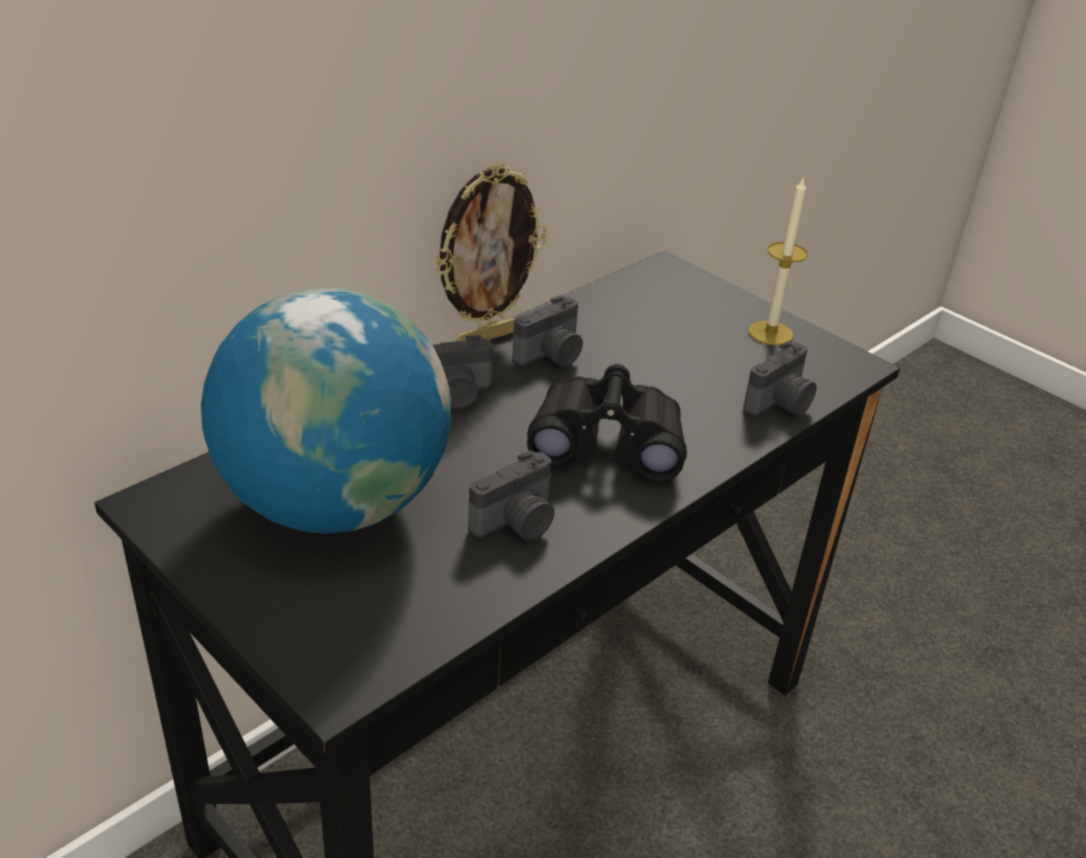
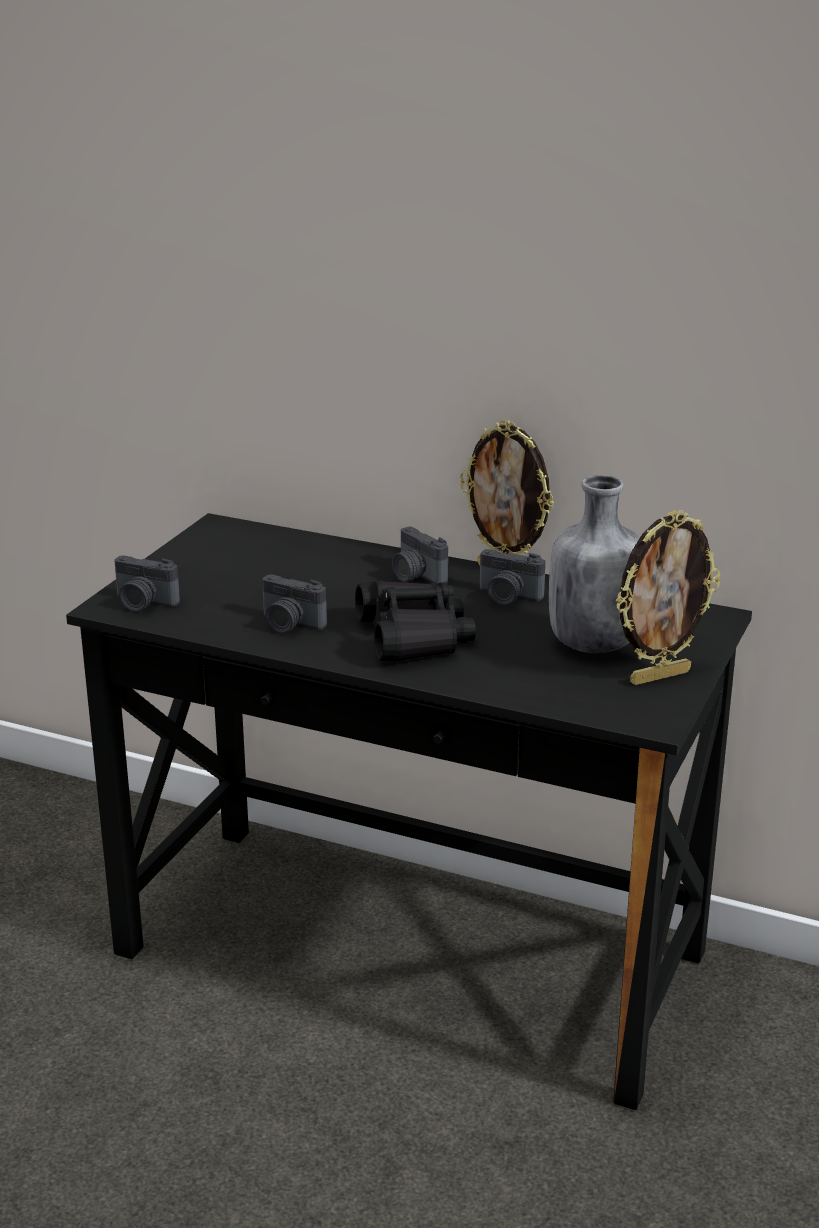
camera: 70 degrees right, 10 degrees down
(335, 503) = (261, 569): globe -> none
(687, 343) = (593, 644): none -> grey bottle
(770, 333) = (659, 676): candle -> picture frame
(781, 404) = (543, 695): camera -> camera (143, 603)

